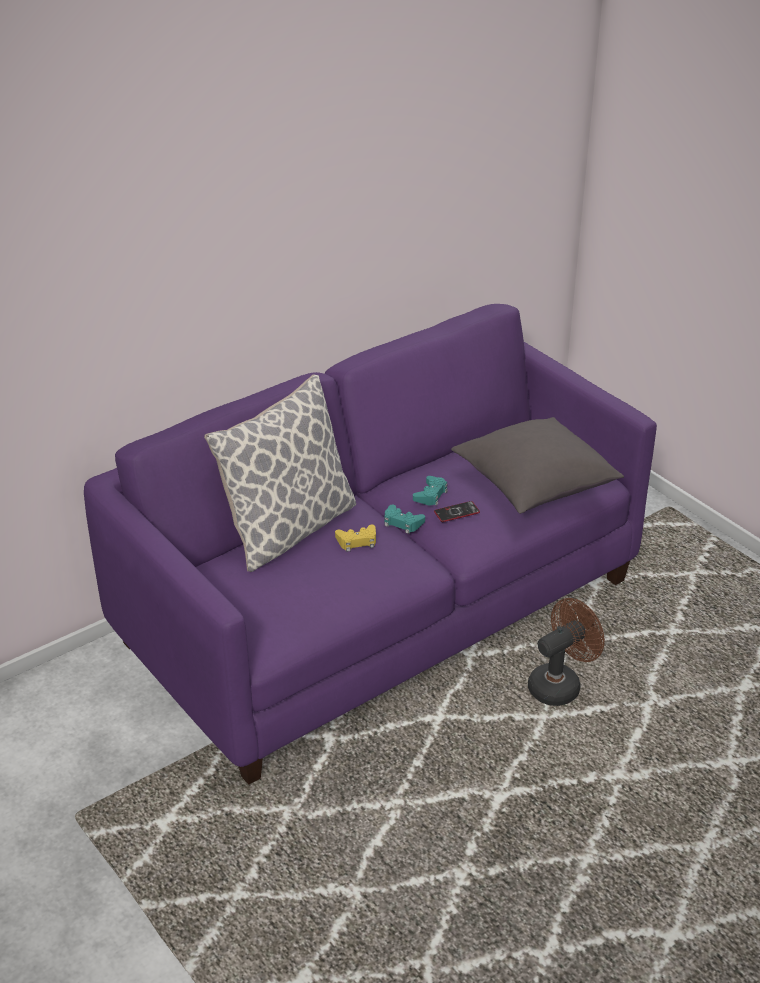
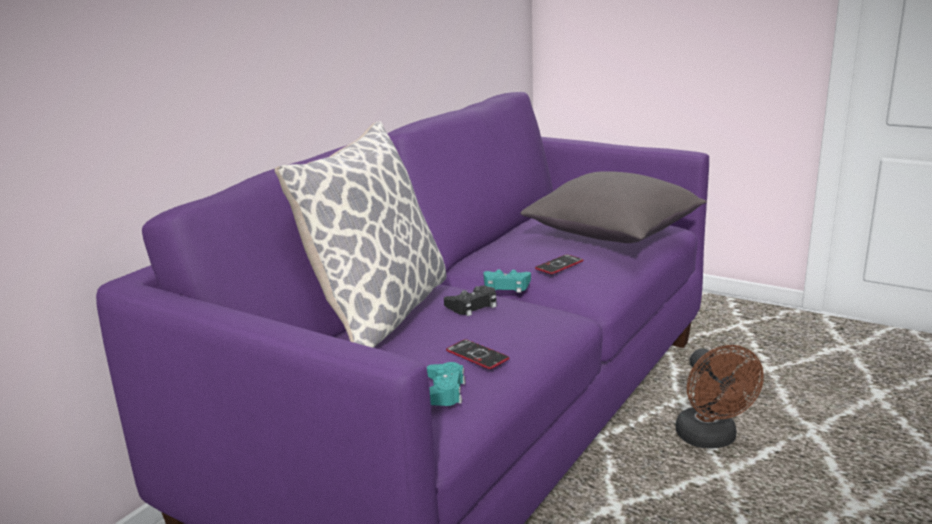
camera: 20 degrees left, 15 degrees down
(327, 593) = (477, 355): none -> phone
(357, 541) = (473, 306): yellow game controller -> black game controller
(431, 495) = (518, 259): turquoise game controller -> turquoise game controller (443, 391)
(560, 684) = (711, 440): brown fan -> brown fan turned 135 degrees clockwise

